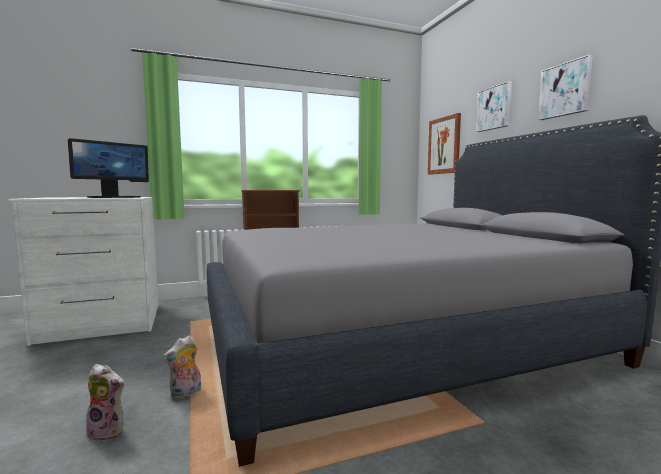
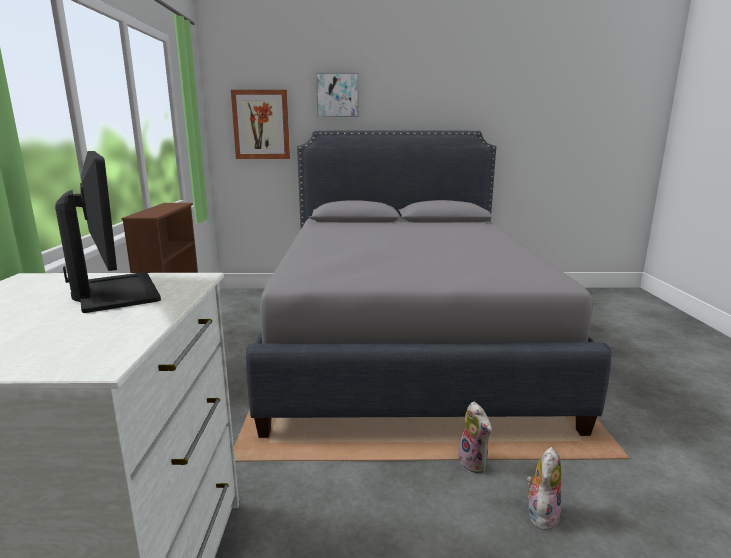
camera: 70 degrees left, 10 degrees up
(565, 90) = (414, 96): picture -> none

